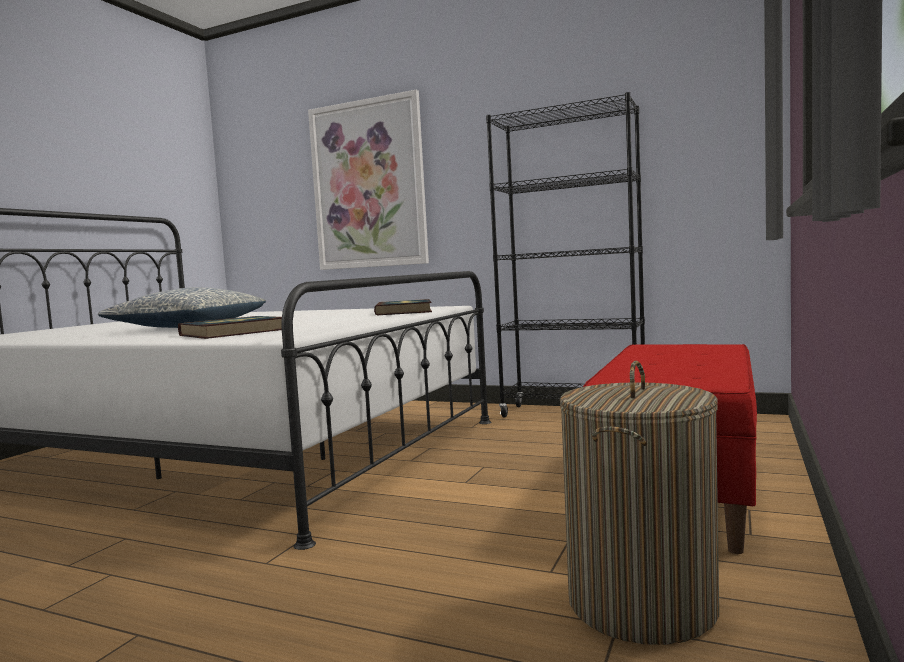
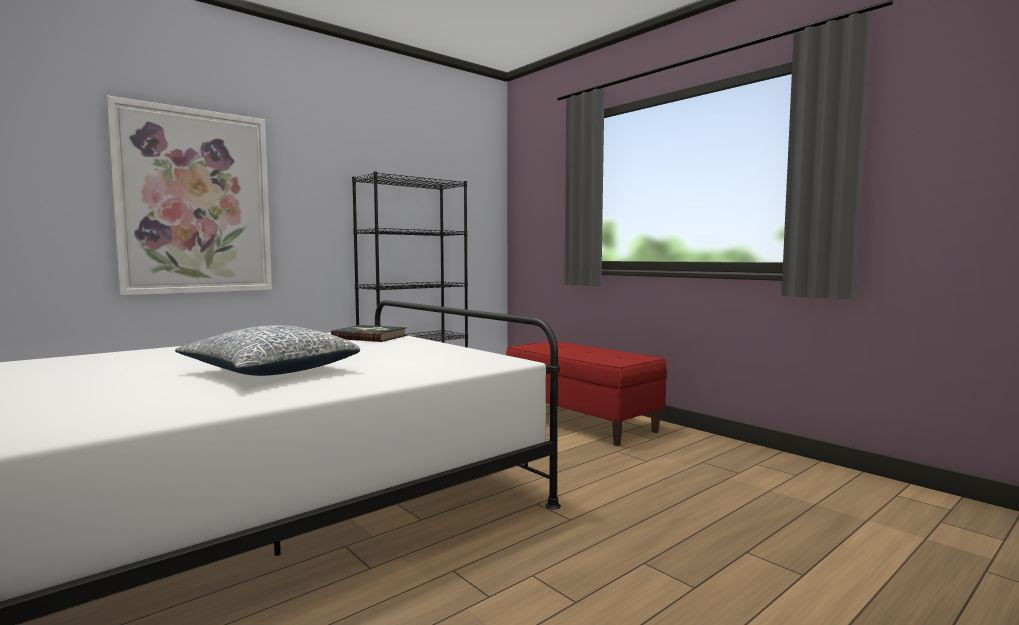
camera: 65 degrees left, 0 degrees up
(233, 332) = (410, 366): book -> none
(641, 604) = (688, 455): laundry basket -> none

